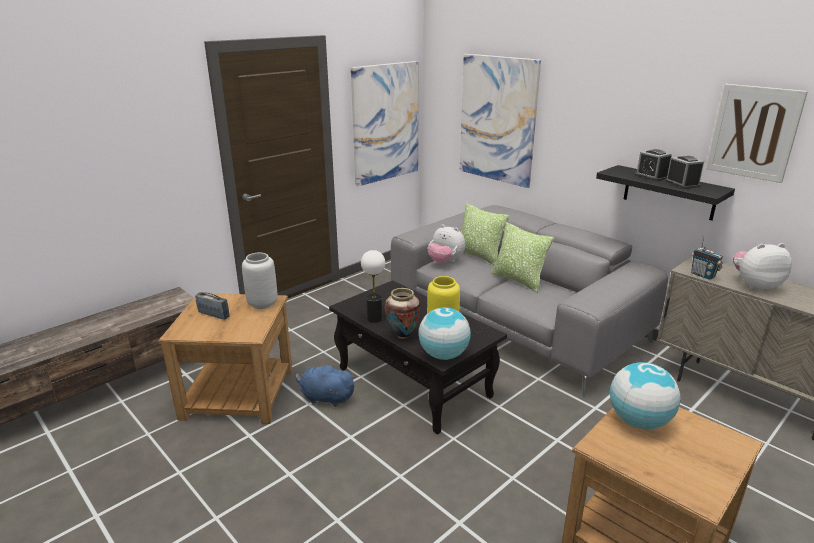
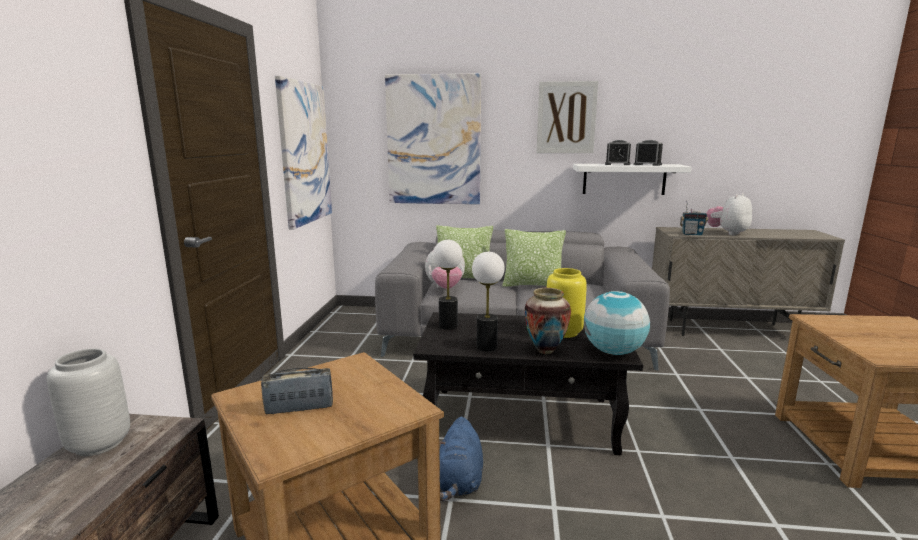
camera: 40 degrees left, 10 degrees down
(262, 303) = (349, 370): grey vase -> grey vase (98, 444)
(325, 398) = (459, 481): blue plush toy -> blue plush toy turned 60 degrees counterclockwise
(381, 294) = (448, 326): none -> table lamp
(638, 421) = (849, 331): globe -> none
(669, 192) = (624, 179): black shelf -> white shelf
(753, 132) = (688, 116): picture -> picture (566, 118)

